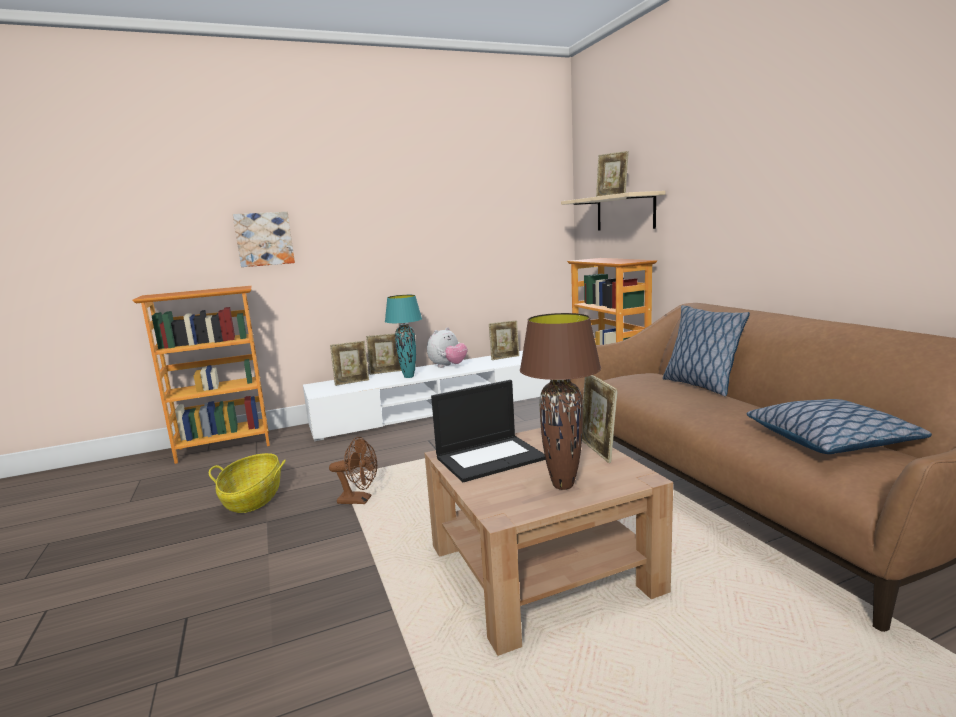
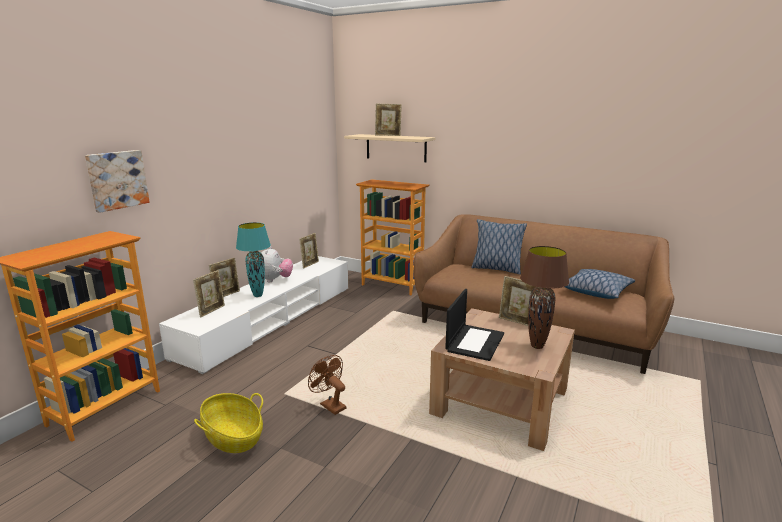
camera: 40 degrees left, 5 degrees up
(360, 500) = (330, 405): brown fan -> brown fan turned 105 degrees counterclockwise

